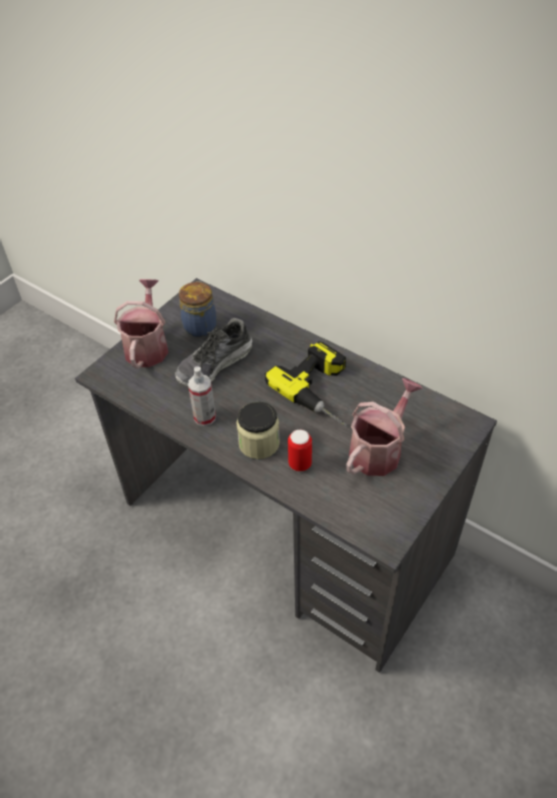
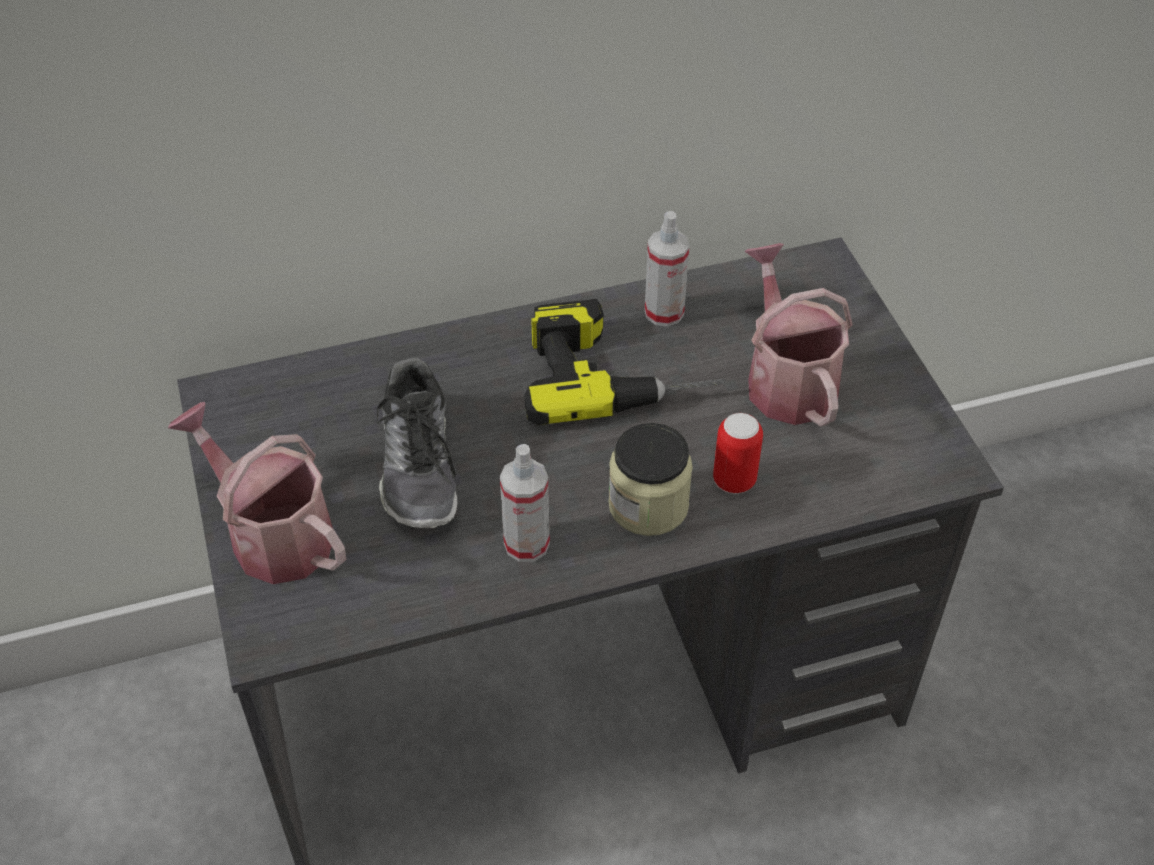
camera: 55 degrees left, 0 degrees up
(200, 325) = (306, 437): jar -> none
(375, 386) = (664, 312): none -> spray bottle

